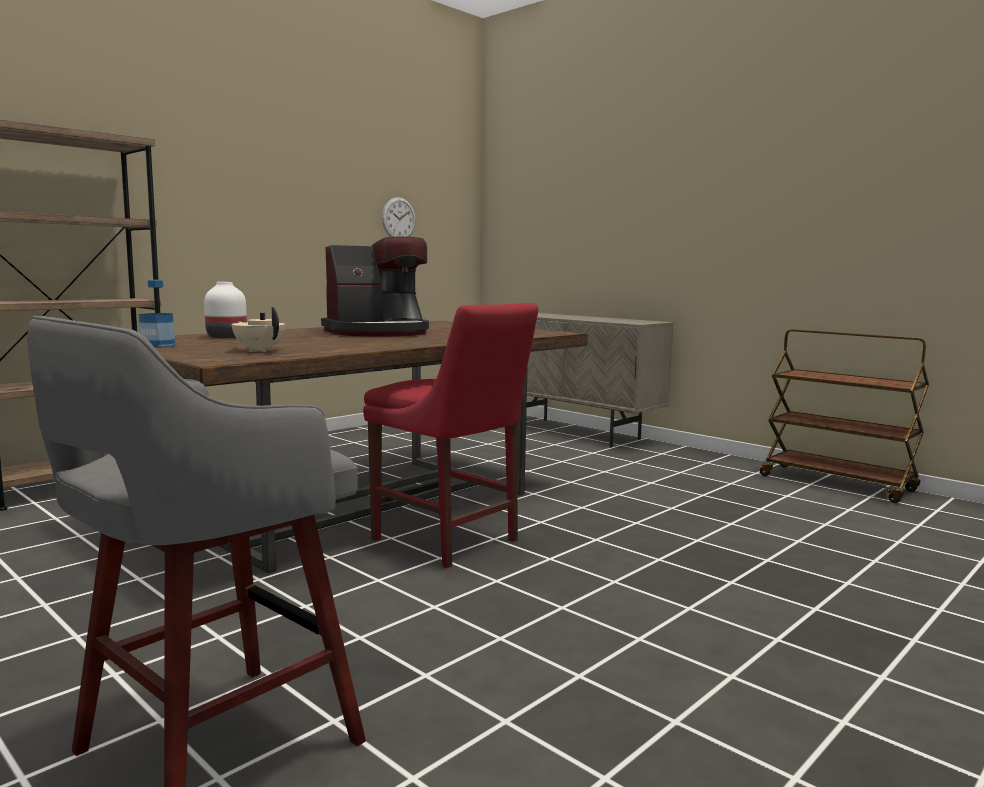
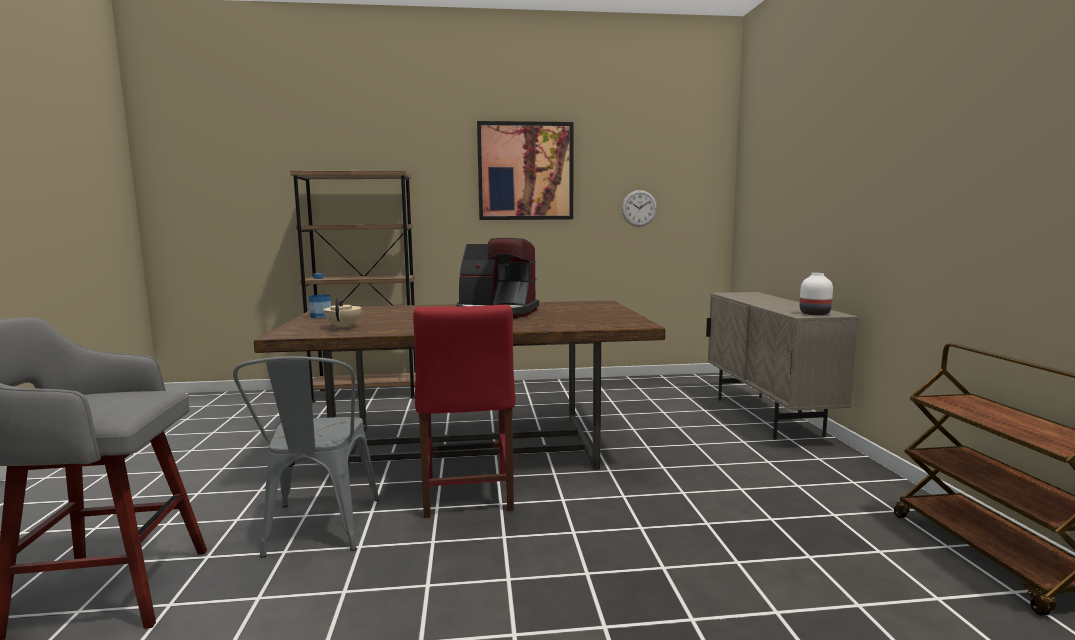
camera: 40 degrees right, 0 degrees up
(227, 337) = (388, 310): white vase -> white vase (815, 314)
(277, 160) = (525, 171): none -> picture
(357, 611) = (318, 531): none -> grey chair

